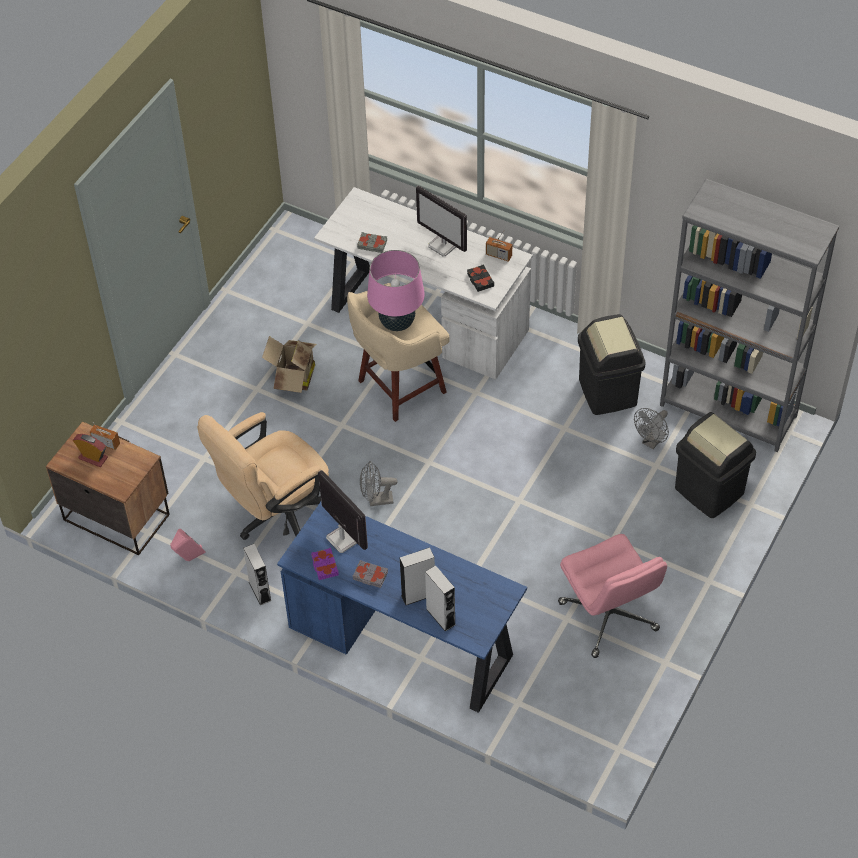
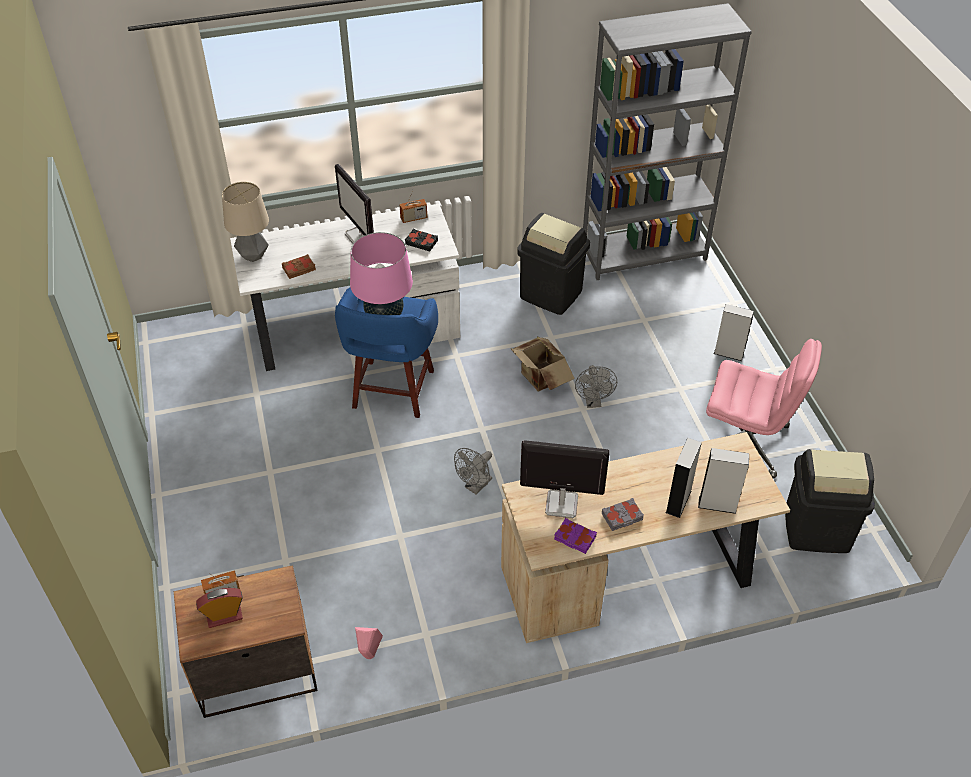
camera: 45 degrees left, 5 degrees down
(260, 591) = (466, 633): grey speaker -> grey speaker (728, 353)
(276, 515) = (406, 560): beige office chair -> none
(293, 378) = (293, 442): cardboard box -> cardboard box (539, 379)
(353, 213) = (253, 256): none -> table lamp
(372, 245) = (299, 269): grey book -> brown book
(399, 388) = (392, 391): beige stool -> blue stool
(404, 642) = (631, 577): blue desk -> beige desk
(443, 245) = (360, 236): monitor -> monitor turned 60 degrees clockwise
(652, 442) = (621, 306): grey fan -> grey fan (593, 402)
(709, 491) = (698, 312): black trash can -> black trash can (816, 529)

